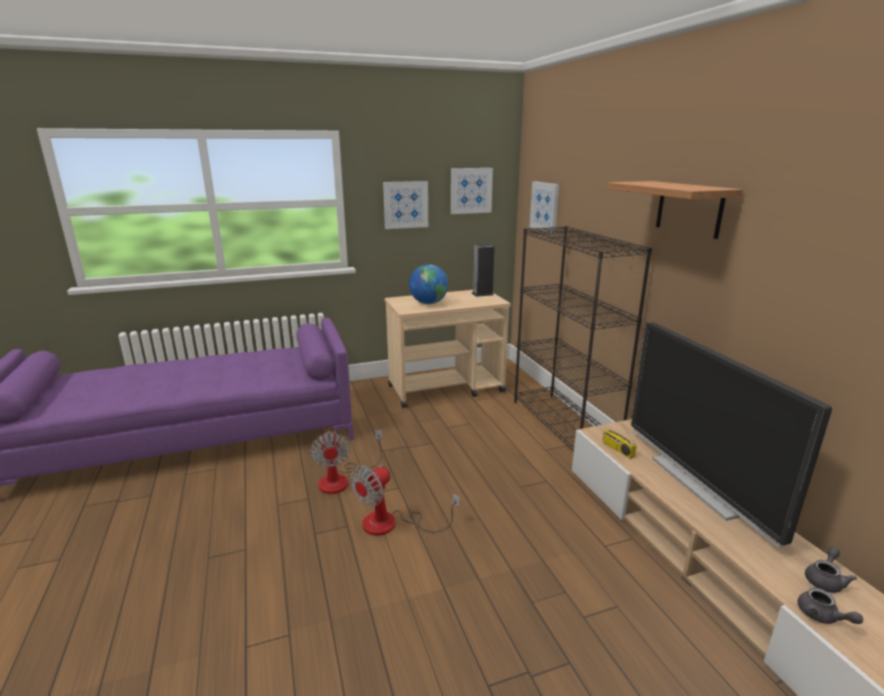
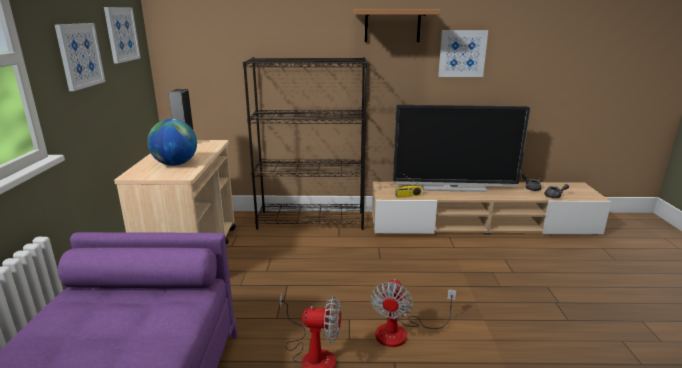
camera: 70 degrees left, 0 degrees up
(392, 524) = (401, 332): fan -> fan turned 45 degrees clockwise
(545, 206) = (208, 44): picture -> picture (462, 53)

